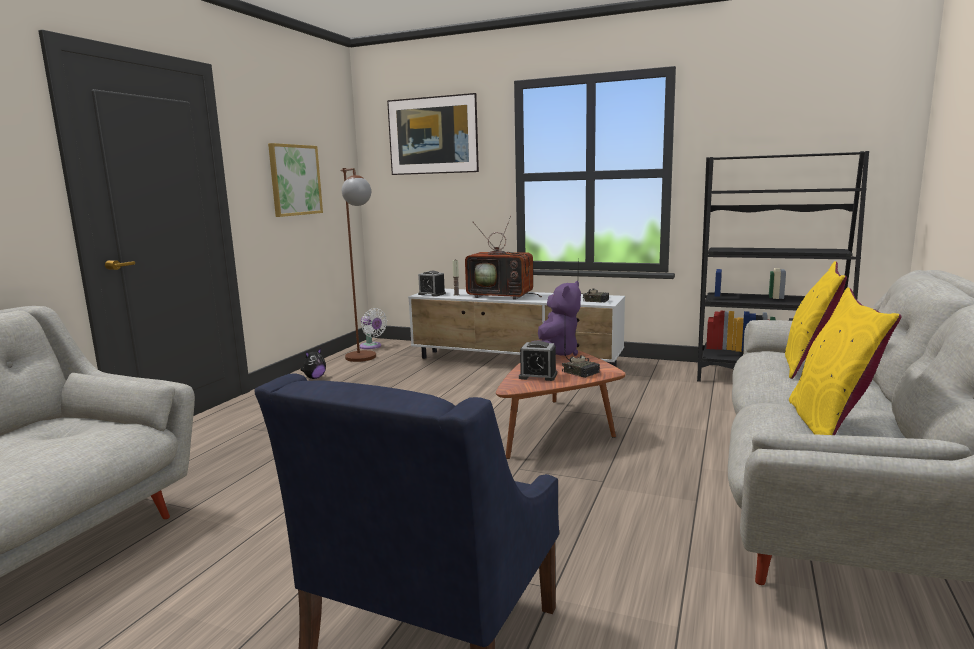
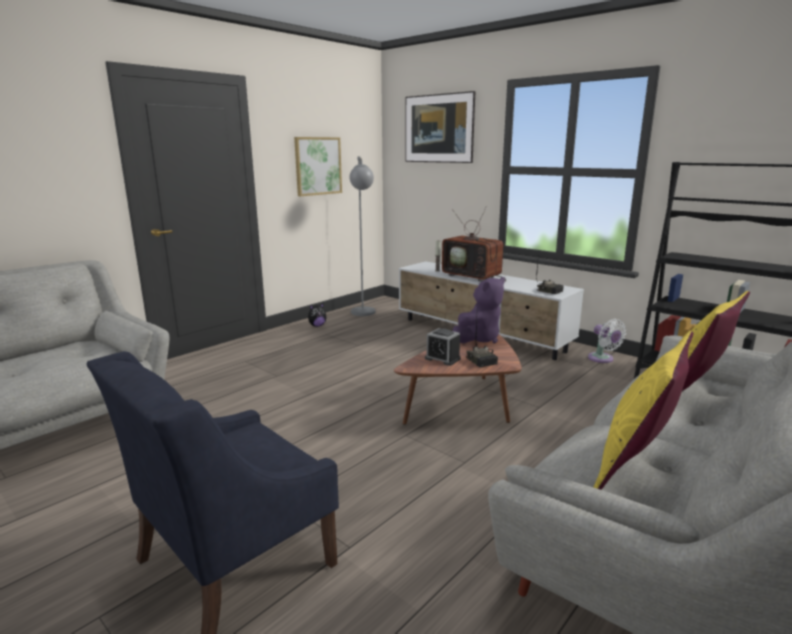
camera: 20 degrees right, 5 degrees up
(364, 360) = (364, 315): brown floor lamp -> grey floor lamp
(372, 346) = (378, 304): white fan -> white fan (602, 359)
(432, 294) = (419, 268): alarm clock -> none

